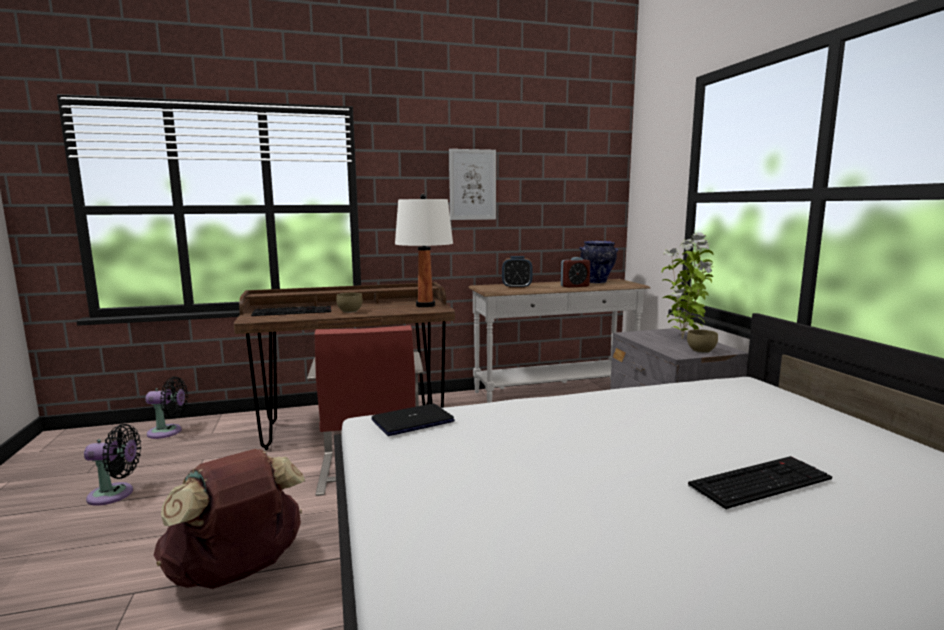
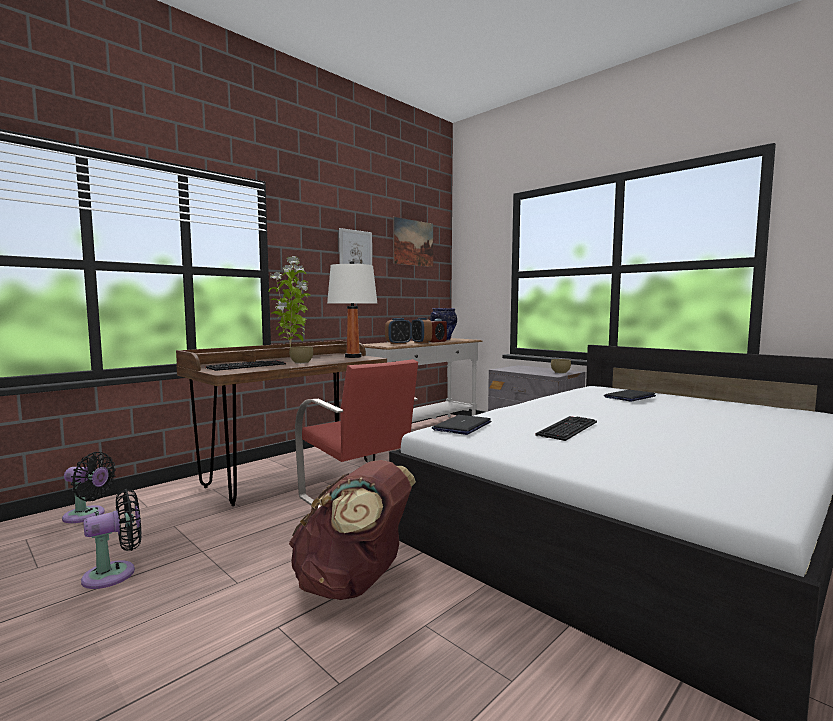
camera: 30 degrees left, 5 degrees down
(168, 432) = (87, 515): black fan -> black fan turned 45 degrees clockwise
(549, 287) = (421, 342): none -> alarm clock
(562, 157) = (413, 243): none -> picture
(683, 338) = (536, 368): potted plant -> potted plant (291, 346)
(746, 412) = (629, 397): none -> laptop
(759, 481) = (692, 419): keyboard -> keyboard (566, 428)

